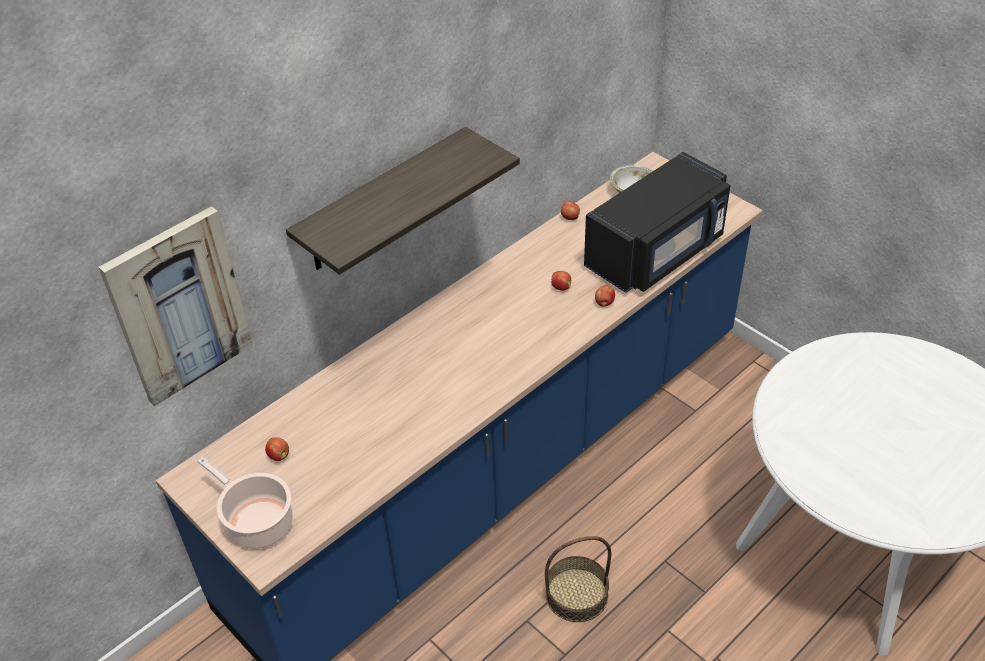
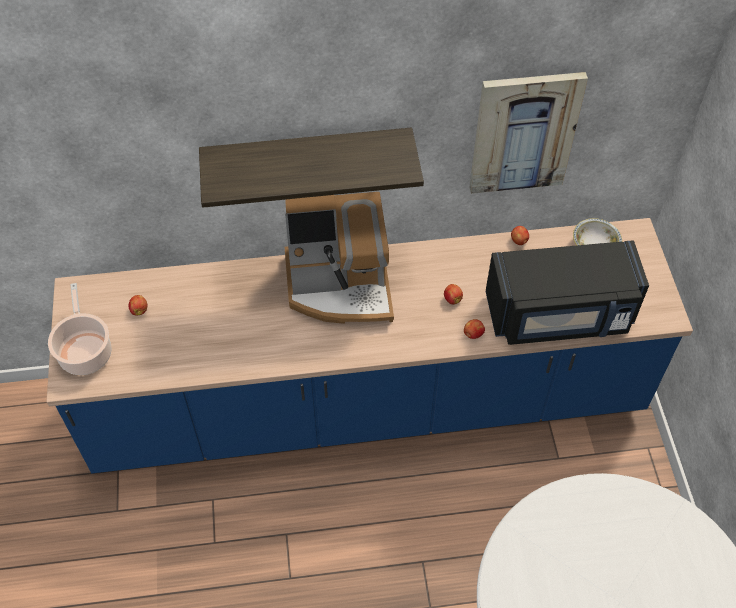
camera: 35 degrees right, 10 degrees up
(179, 306) = (87, 168): picture -> picture (524, 133)
(454, 330) = (340, 287): none -> coffee machine
(576, 594) = (336, 540): basket -> none

